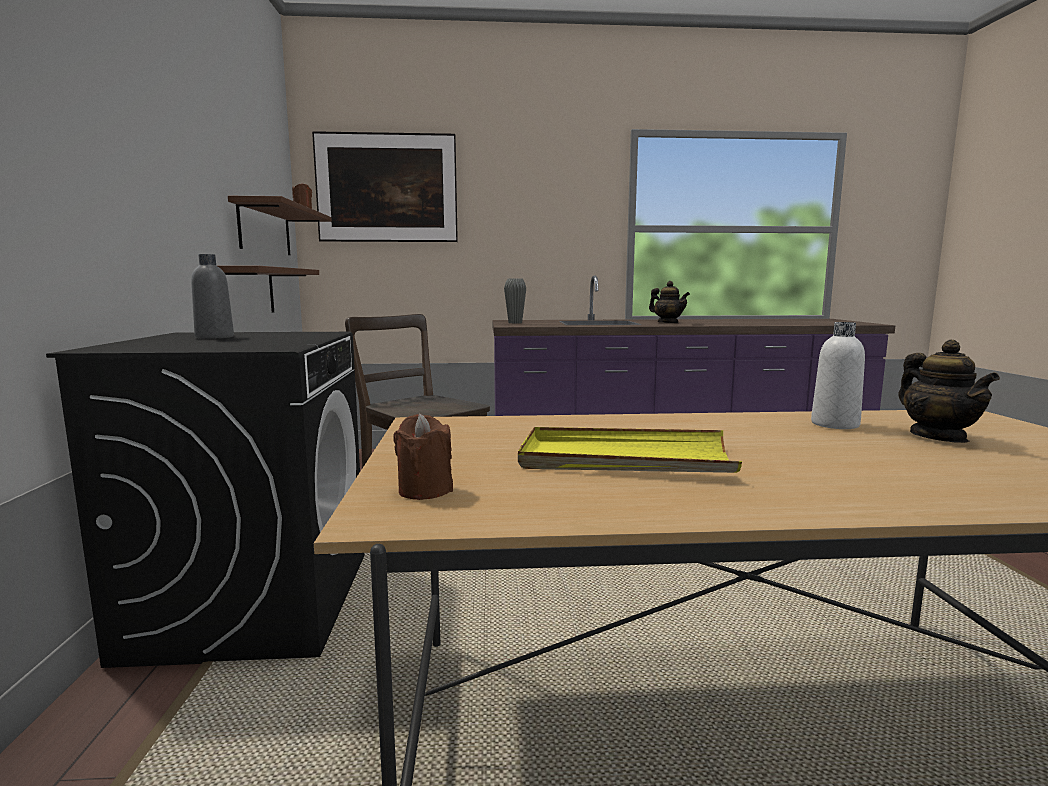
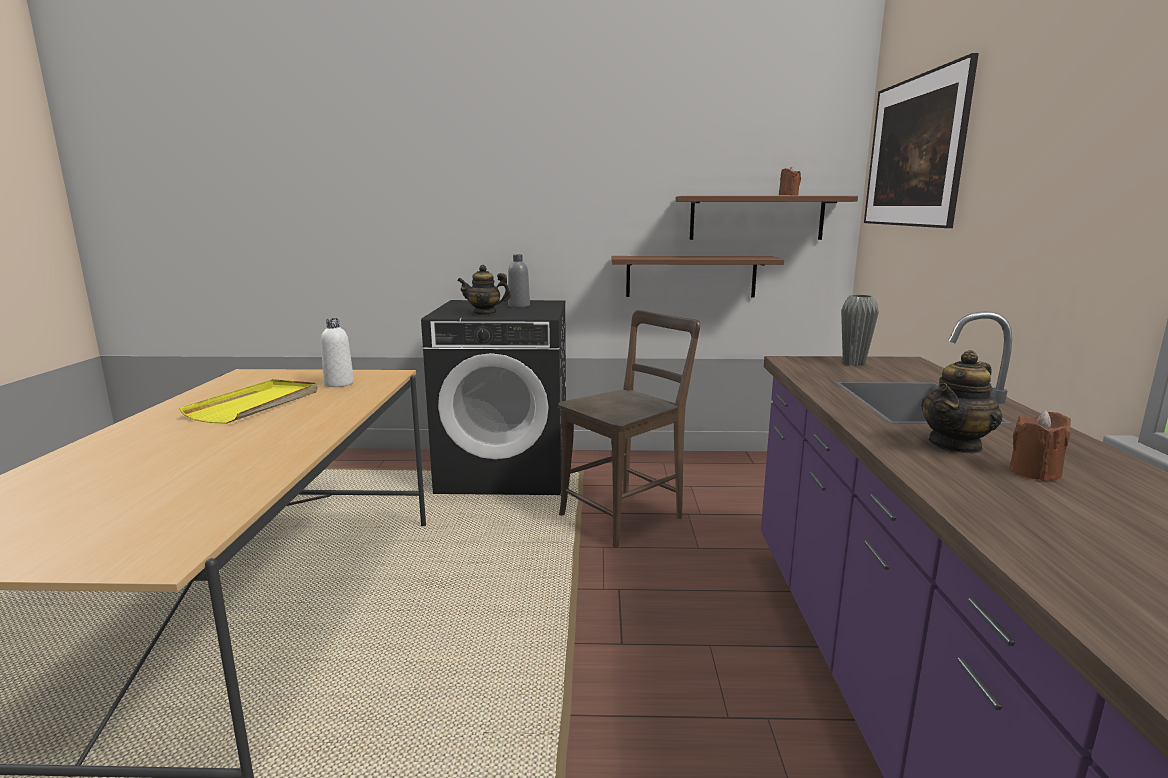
camera: 95 degrees right, 5 degrees up
(425, 490) = (265, 376): brown candle -> brown candle (1034, 472)
(835, 424) = (238, 472): white bottle -> white bottle (339, 384)
(938, 437) = (143, 499): teapot -> teapot (485, 313)

